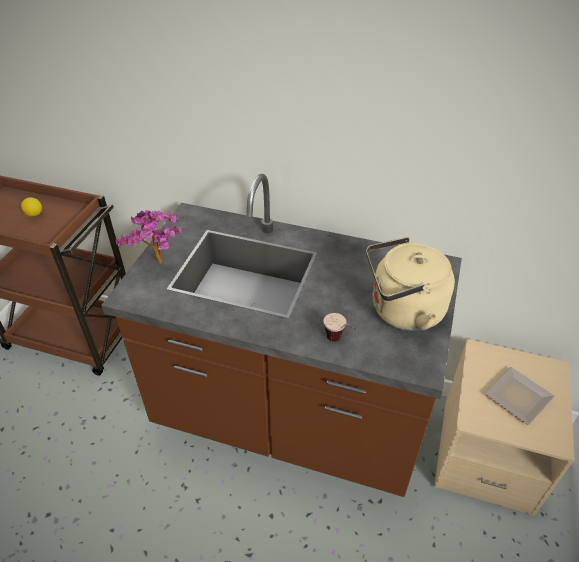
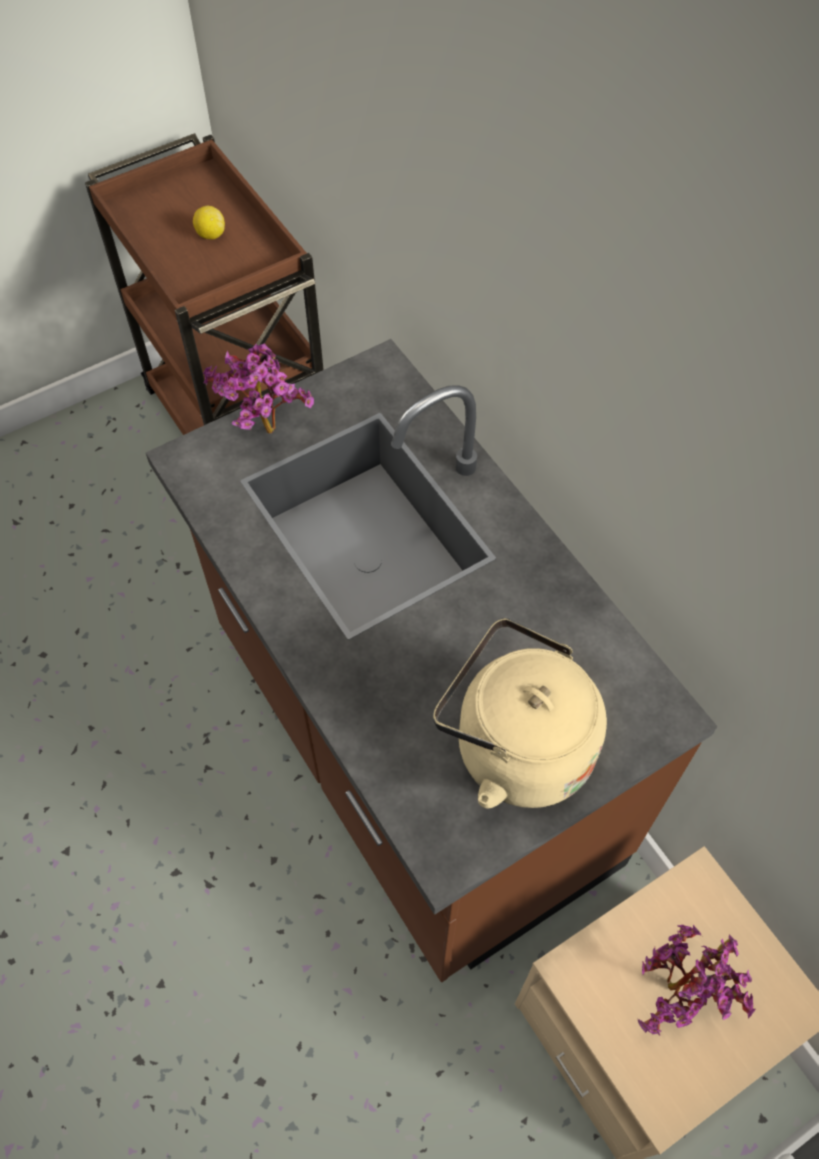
camera: 40 degrees right, 15 degrees up
(339, 341) = (376, 727): cup -> none
(515, 397) = (676, 993): plate -> potted plant

